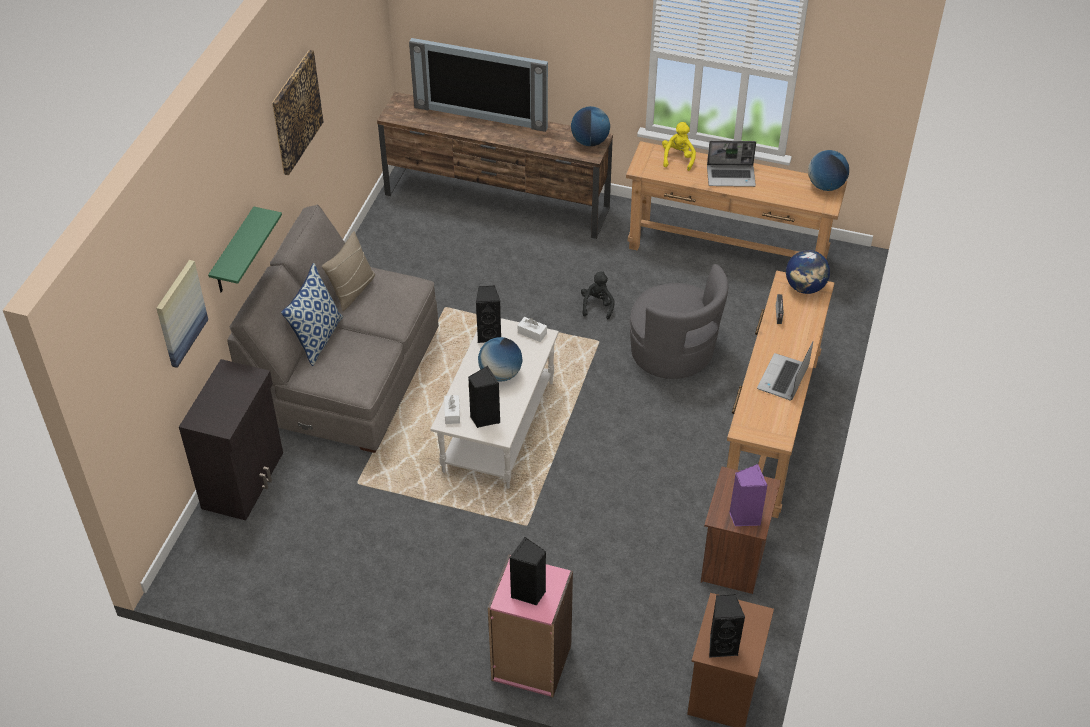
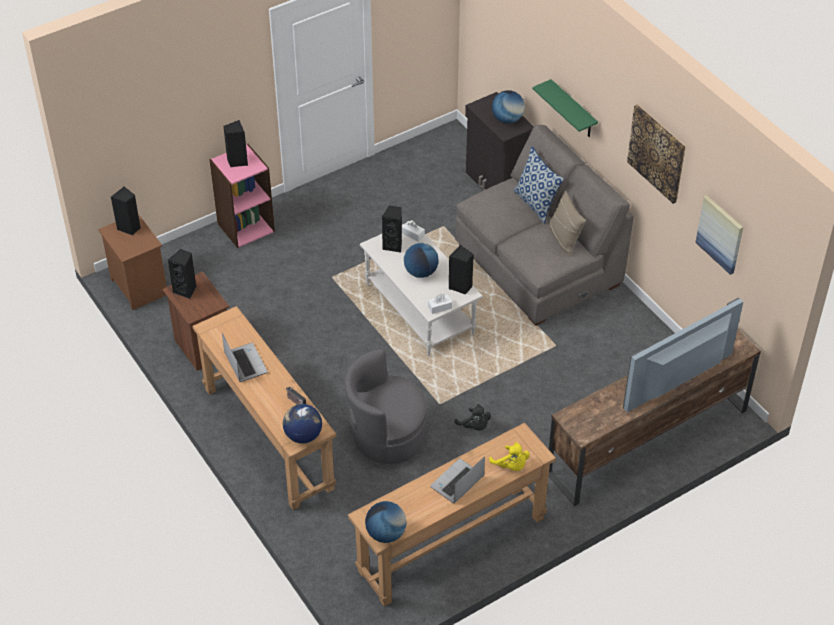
camera: 130 degrees right, 0 degrees up
(180, 313) = (526, 54): picture -> picture (720, 234)
(590, 141) = (584, 426): globe -> globe (507, 119)
(744, 517) = (186, 290): purple speaker -> black speaker

